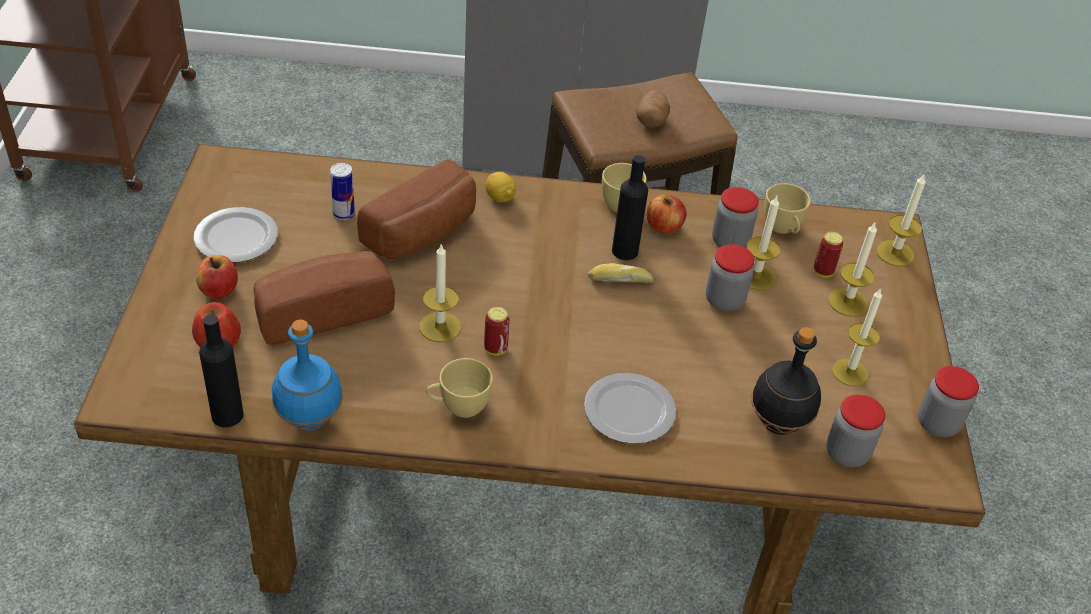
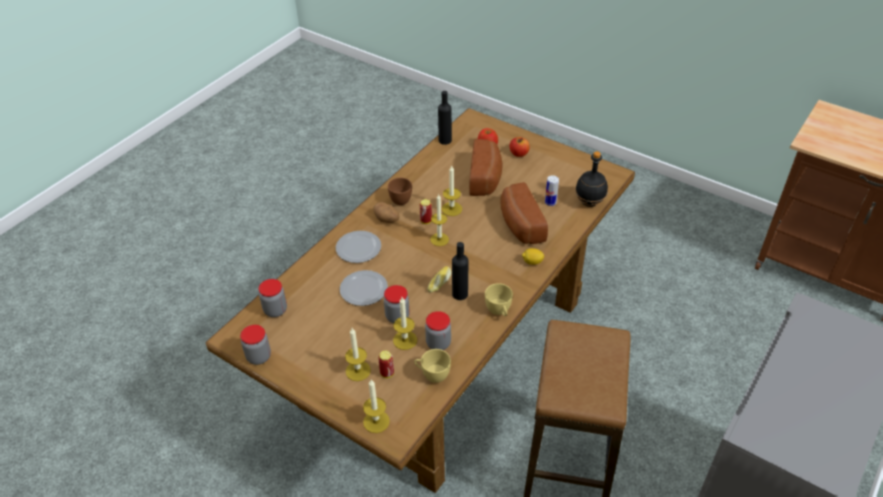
camera: 125 degrees right, 0 degrees up
(235, 239) = (551, 165): plate -> plate (363, 289)
(310, 419) = (427, 159): blue bottle -> none
(458, 407) = (402, 199): yellow cup -> brown cup
(651, 120) = (575, 368): potato -> potato (387, 220)
(664, 226) = (468, 320): apple -> none
(779, 424) = (310, 295): black bottle -> black bottle (589, 203)
(850, 372) = (315, 341): candle -> candle (439, 239)

